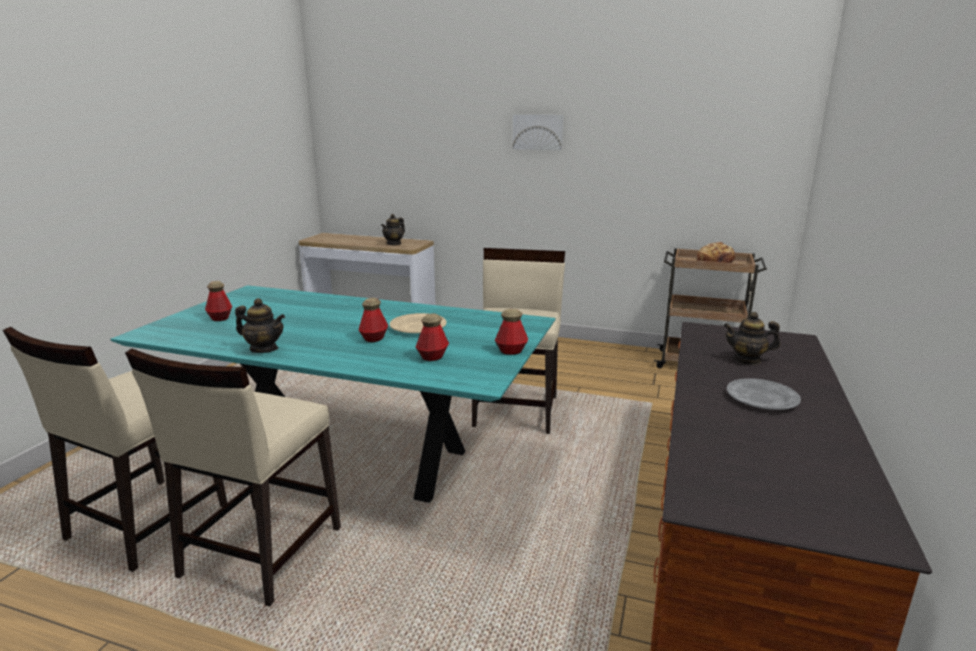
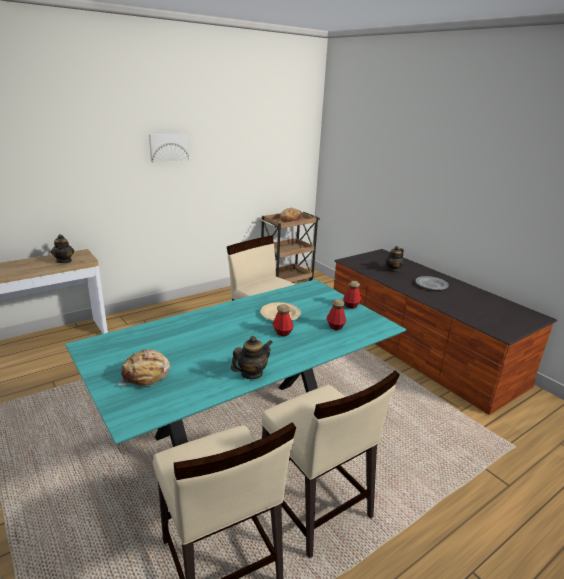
camera: 55 degrees left, 5 degrees up
(220, 318) = (146, 375): bottle -> bread

